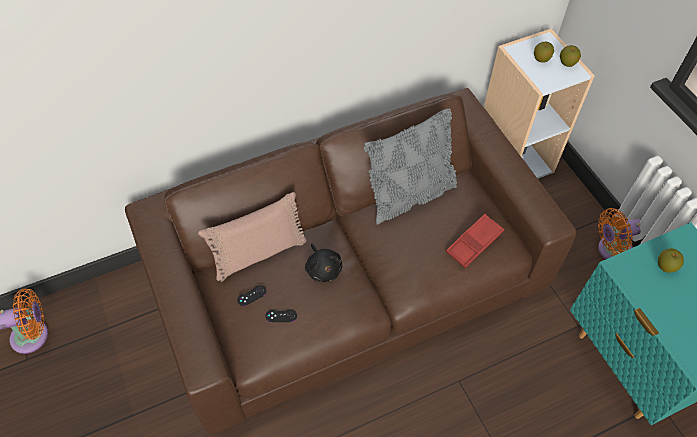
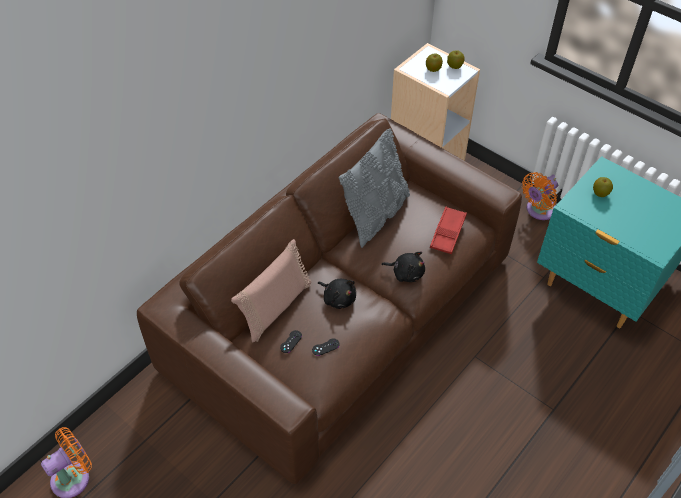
camera: 25 degrees left, 5 degrees down
(407, 269) = (406, 273): none -> black plush toy

